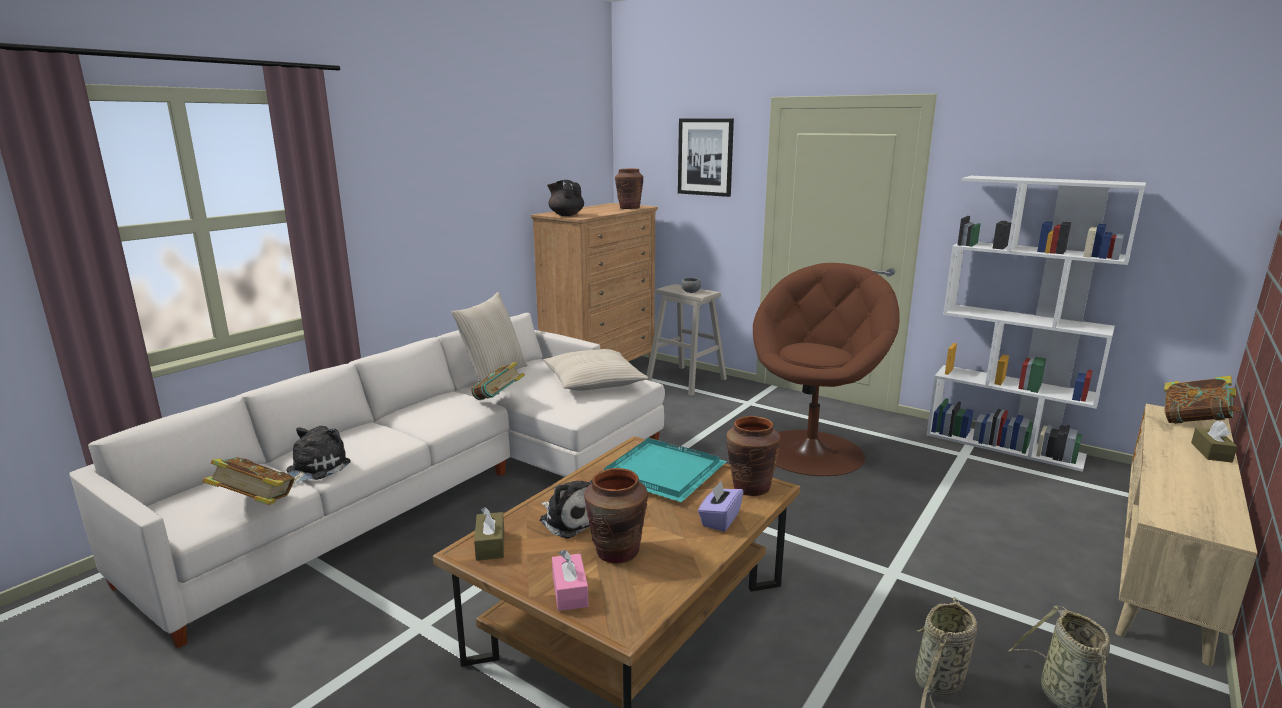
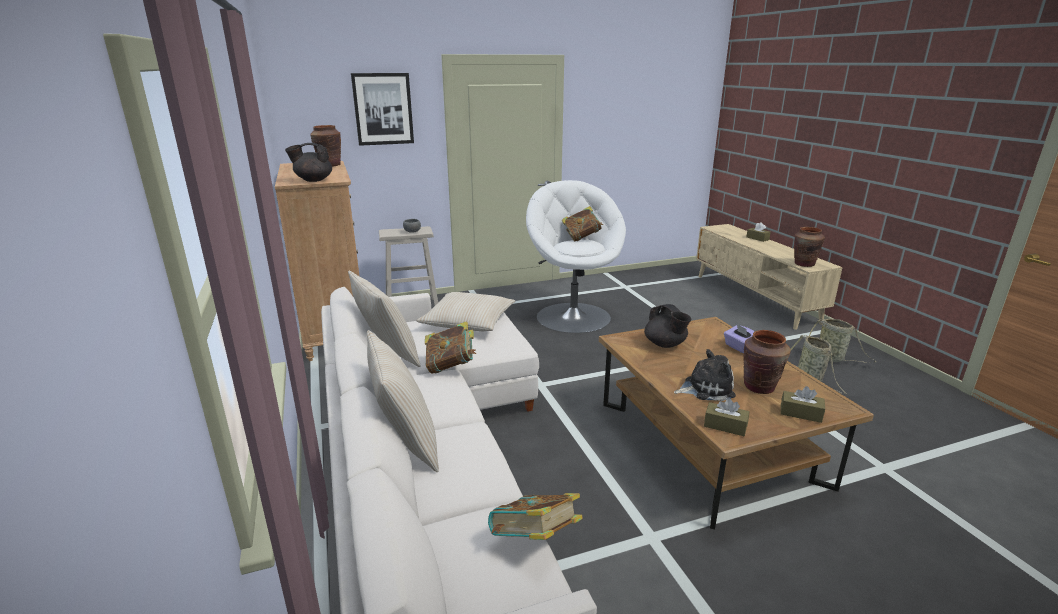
camera: 55 degrees left, 5 degrees up
(315, 469) = (482, 490): plush toy -> none
(362, 424) = (406, 443): none -> beige pillow
(570, 591) = (800, 413): pink tissue box -> brown tissue box
(659, 472) = (665, 344): turquoise tray -> black teapot
(750, 487) = (707, 328): brown vase -> brown vase (804, 264)
(812, 451) = (573, 316): brown armchair -> white armchair
(1004, 445) = (627, 275): white bookcase -> none
(1193, 422) = (727, 229): book -> book (581, 238)

